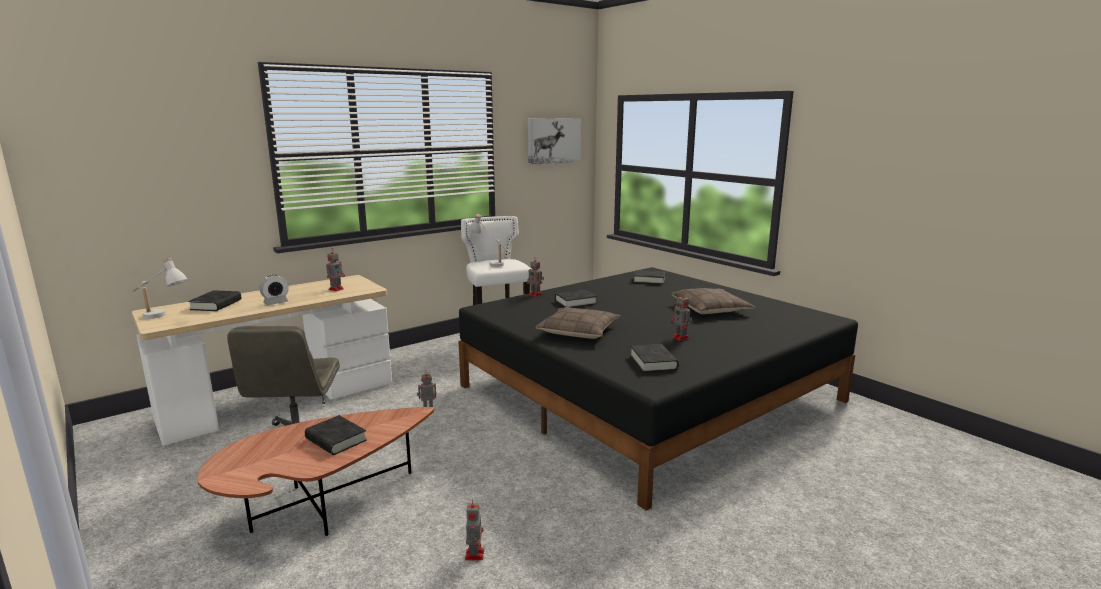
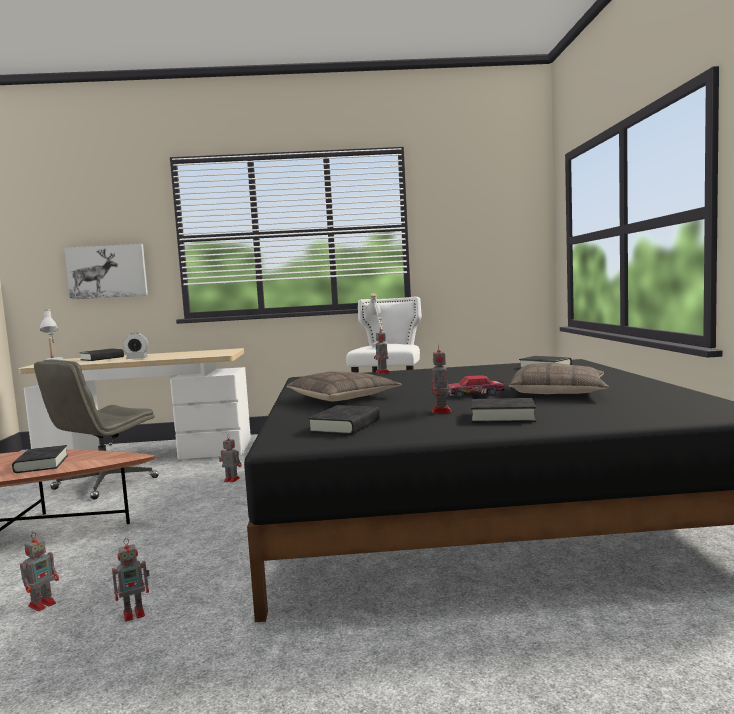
camera: 35 degrees right, 10 degrees down
(336, 289) = (199, 354): toy robot -> toy robot (135, 613)
(553, 140) = (489, 217): picture -> picture (107, 271)
(575, 302) = (406, 379): black book -> black book (502, 416)
(665, 317) = (475, 394): none -> toy car

